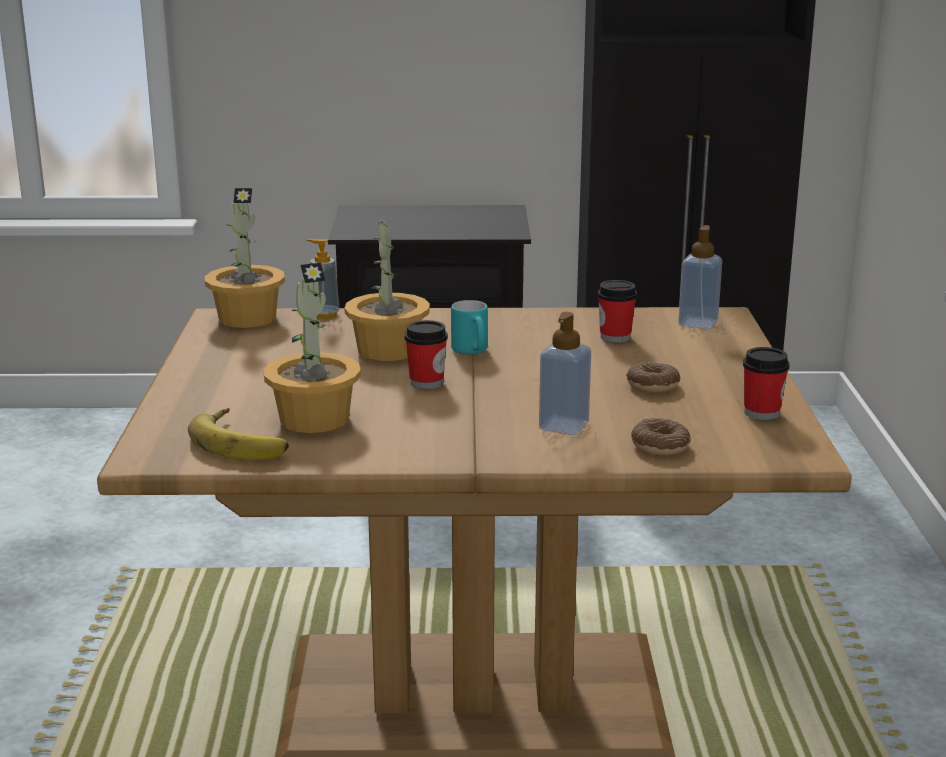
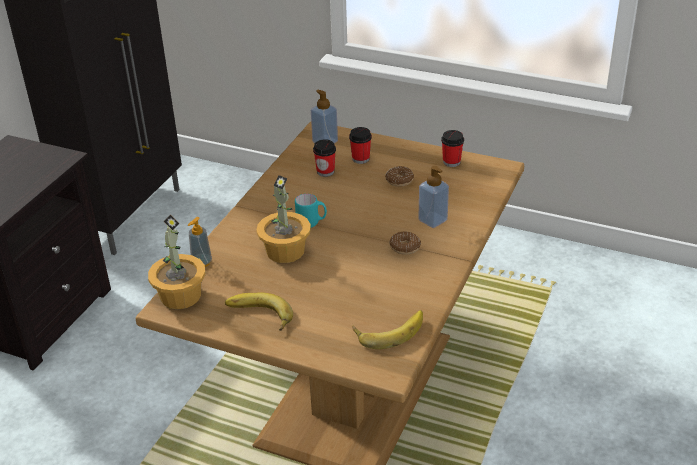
camera: 65 degrees left, 15 degrees up
(229, 362) = (258, 316): none -> banana
(314, 418) = (372, 299): potted plant -> none
(426, 383) = (346, 249): cup -> cup (360, 159)
(660, 446) = (472, 200): donut -> donut (405, 247)

